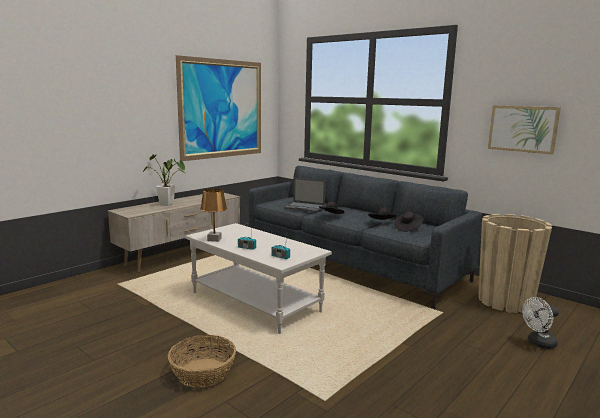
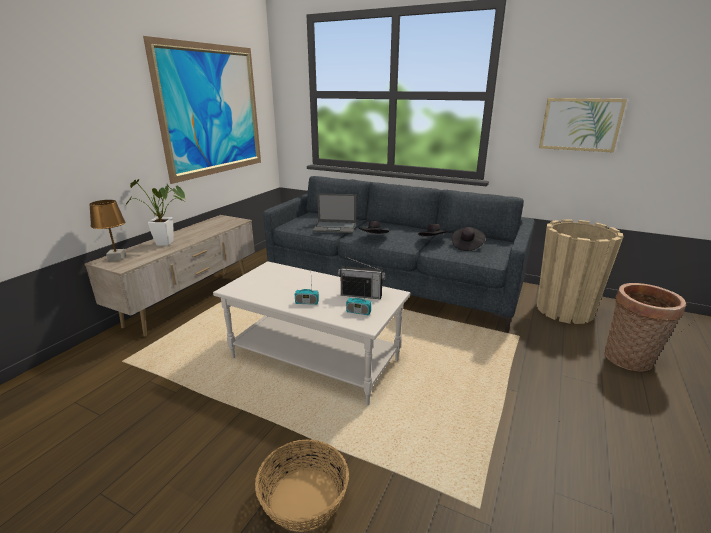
camera: 15 degrees left, 10 degrees up
(214, 240) = (256, 294): brown table lamp -> brown table lamp (116, 258)
(291, 248) = (361, 295): none -> radio
(538, 343) = (629, 361): white fan -> basket

